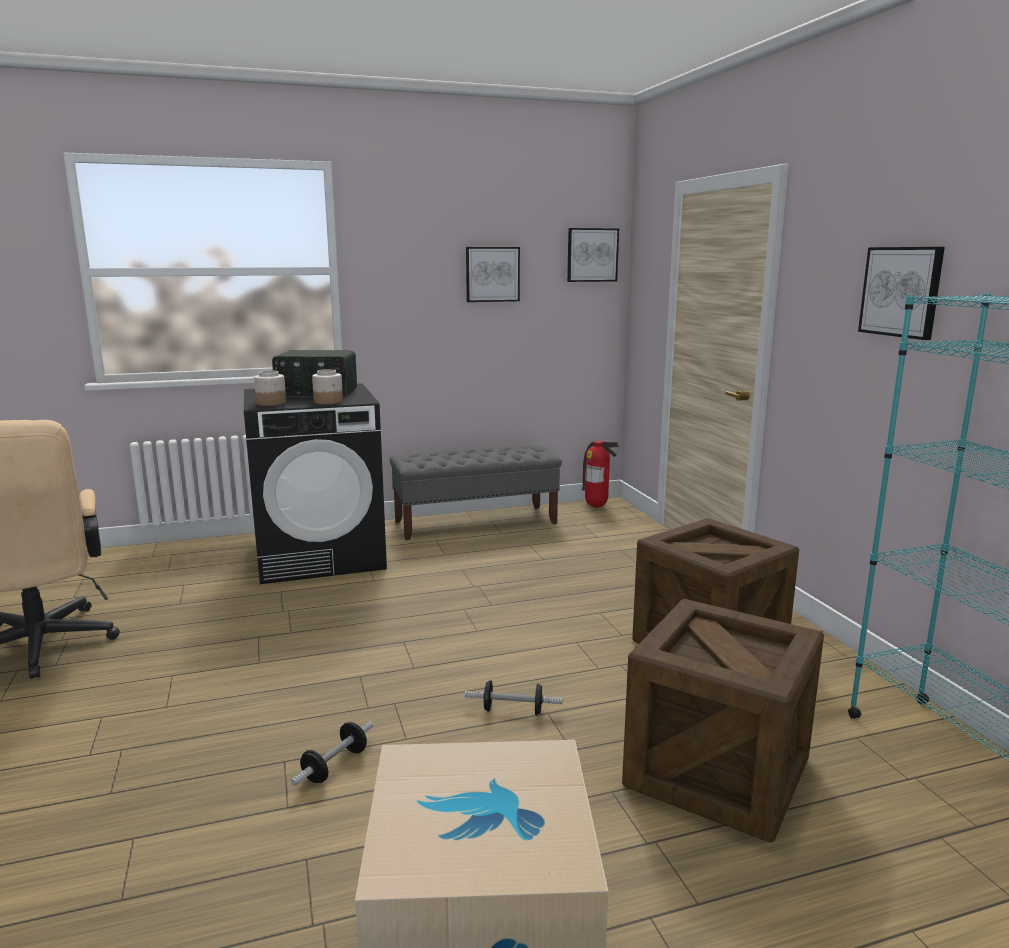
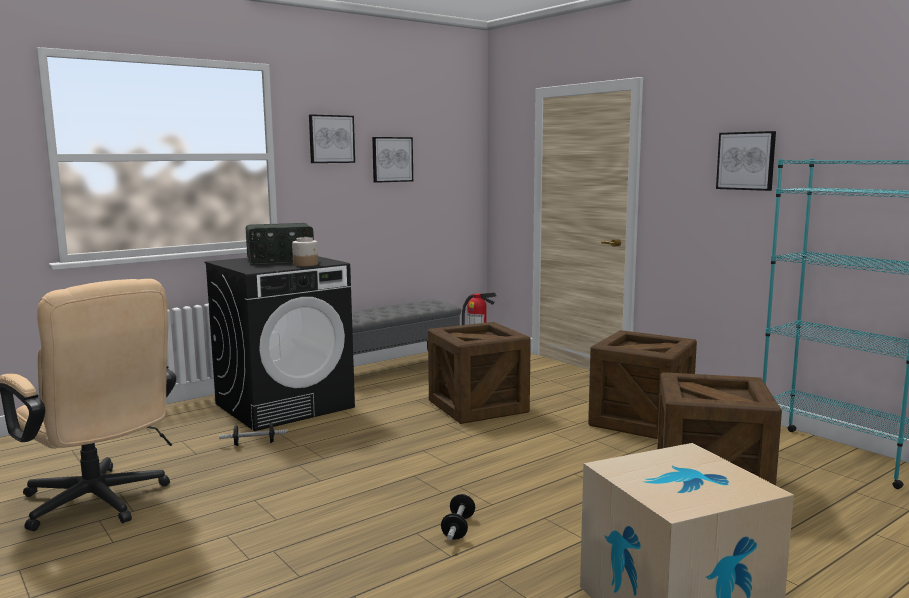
camera: 20 degrees left, 5 degrees down
(270, 403) = (257, 268): jar -> none
(513, 710) = (549, 476): dumbbell -> dumbbell (254, 443)
(522, 589) = (478, 406): none -> crate
(592, 255) = (462, 144): picture -> picture (331, 139)

